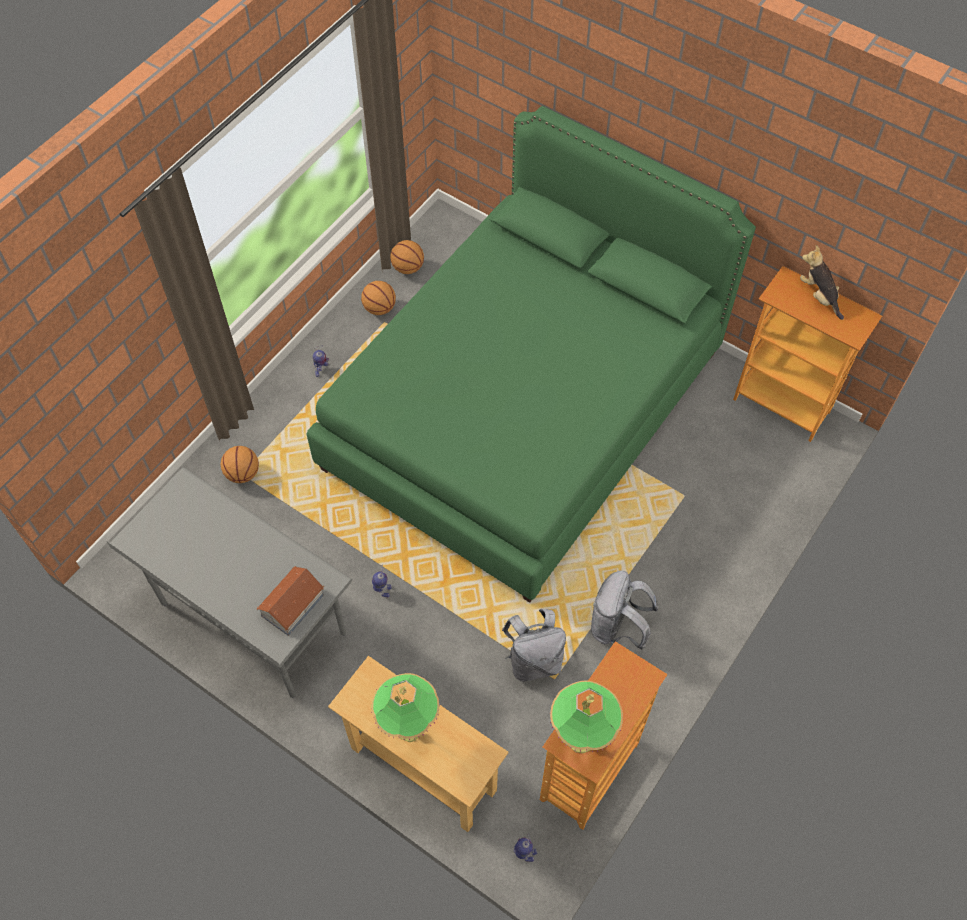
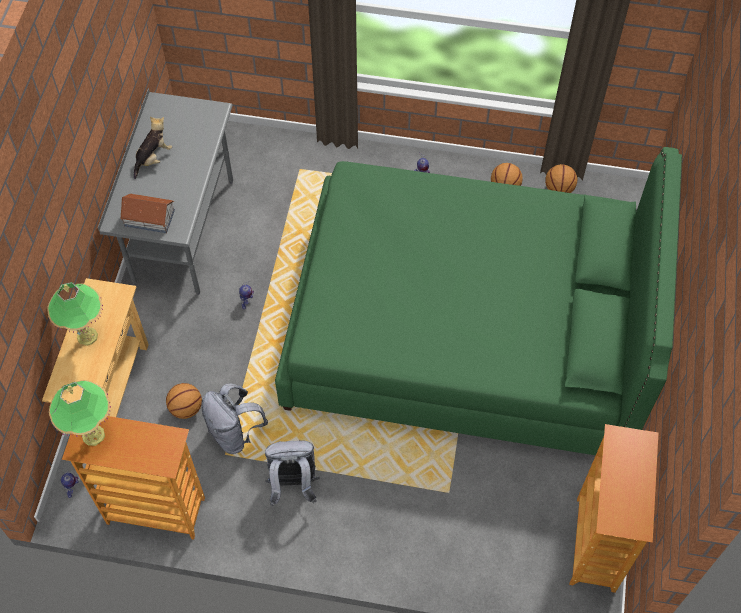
camera: 65 degrees right, 0 degrees up
(242, 473) = (300, 169): basketball -> basketball (186, 408)
(819, 296) = (640, 476): plush toy -> plush toy (153, 158)

